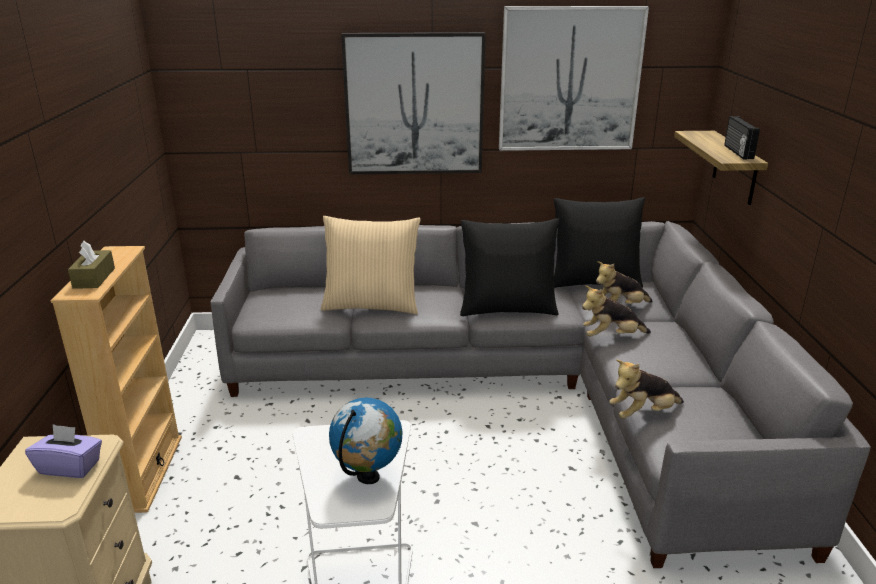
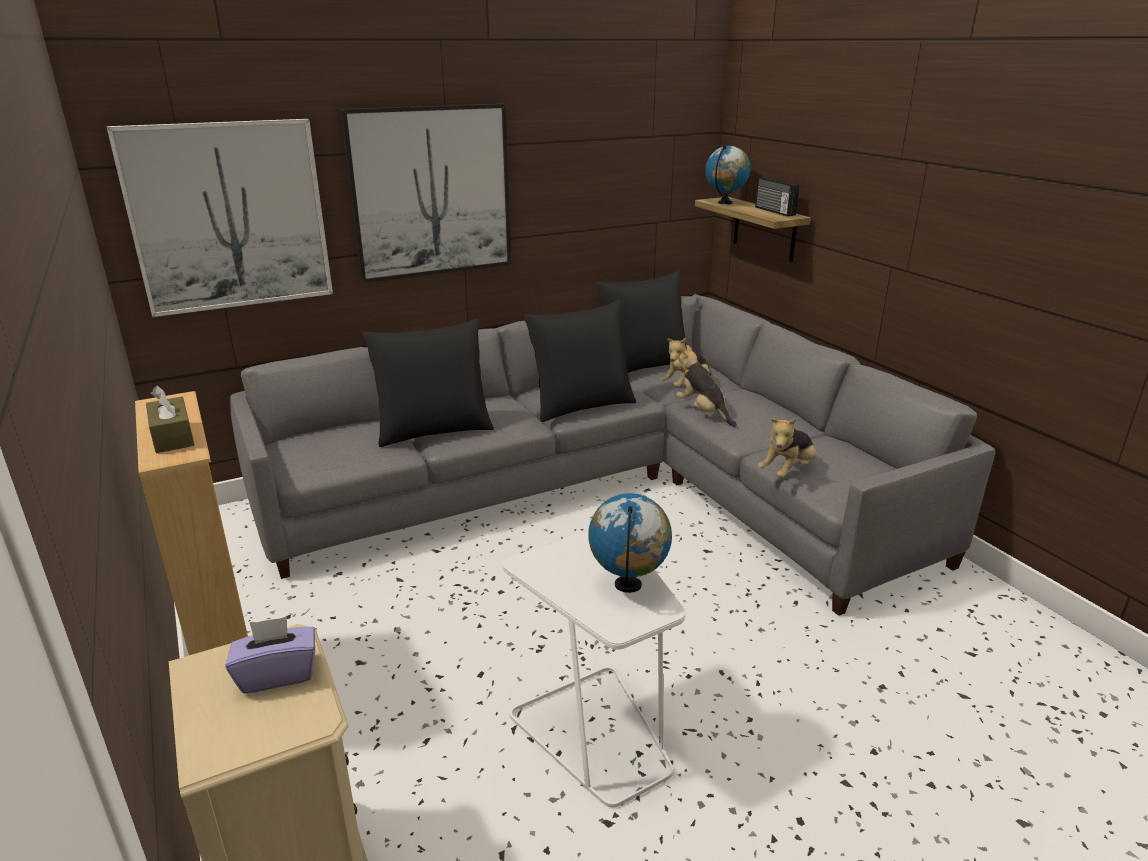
camera: 25 degrees left, 0 degrees up
(371, 305) = (433, 430): beige pillow -> black pillow
(569, 80) = (591, 153): picture -> picture (229, 217)
(611, 337) = (703, 412): plush toy -> plush toy turned 90 degrees clockwise
(699, 137) = (725, 203): none -> globe

